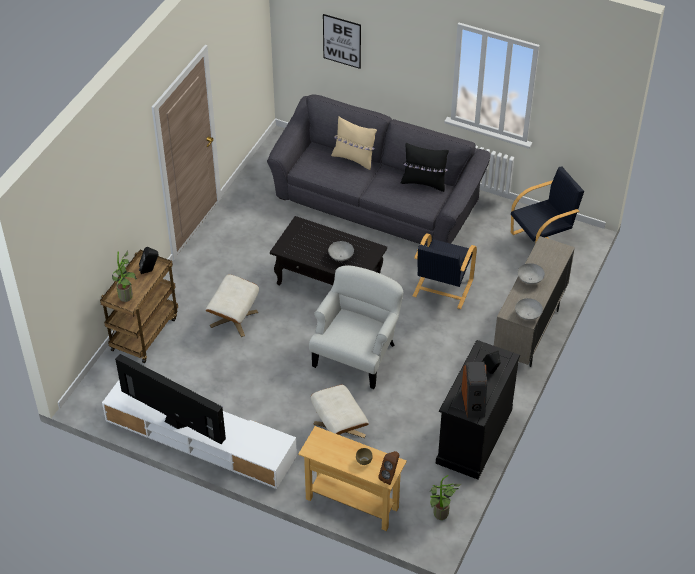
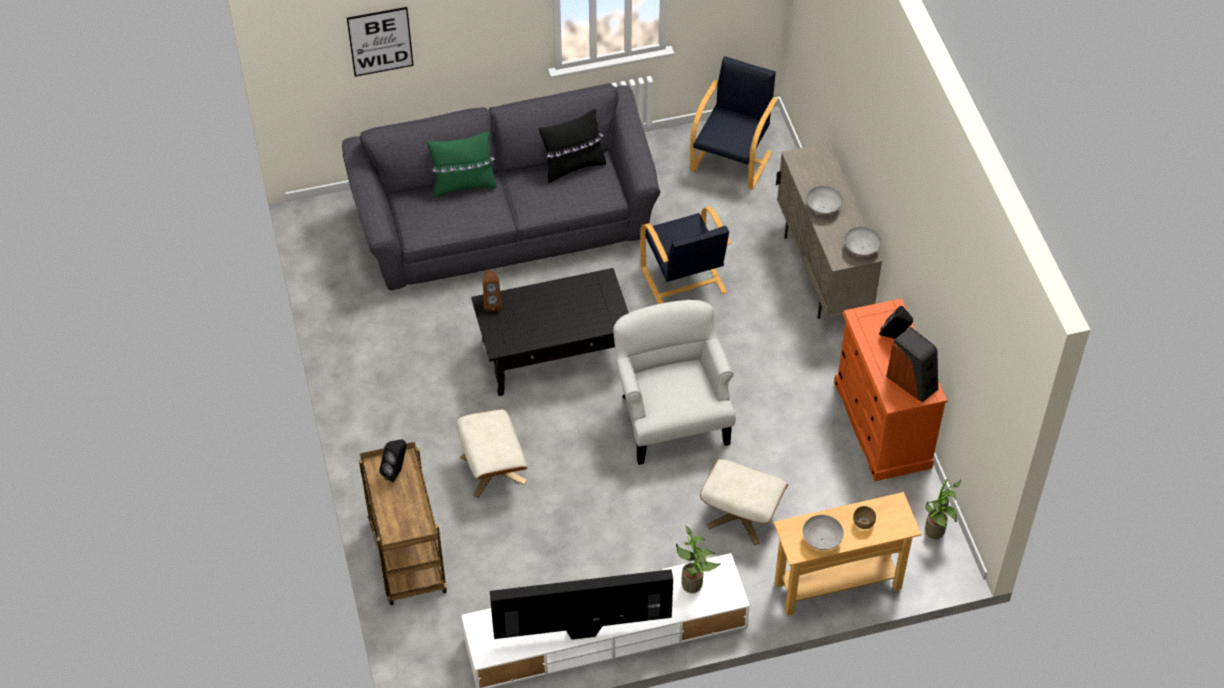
camera: 40 degrees left, 5 degrees up
(127, 297) = (406, 521): potted plant -> potted plant (695, 584)
(341, 257) = (576, 312): grey bowl -> grey bowl (822, 539)
(354, 158) = (464, 185): beige pillow -> green pillow
(390, 476) = (906, 521): brown speaker -> brown speaker (492, 302)
(473, 436) = (882, 425): black dresser -> orange dresser

